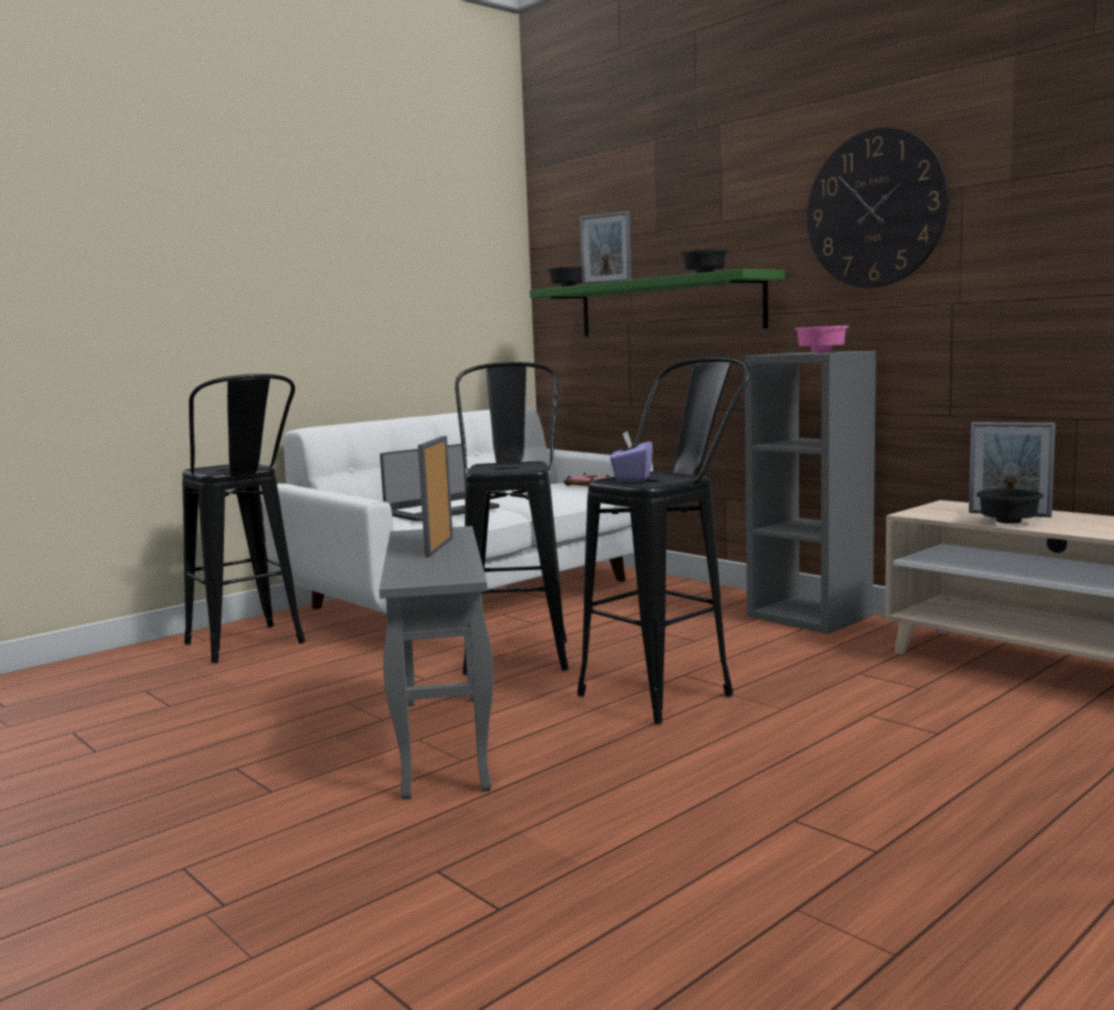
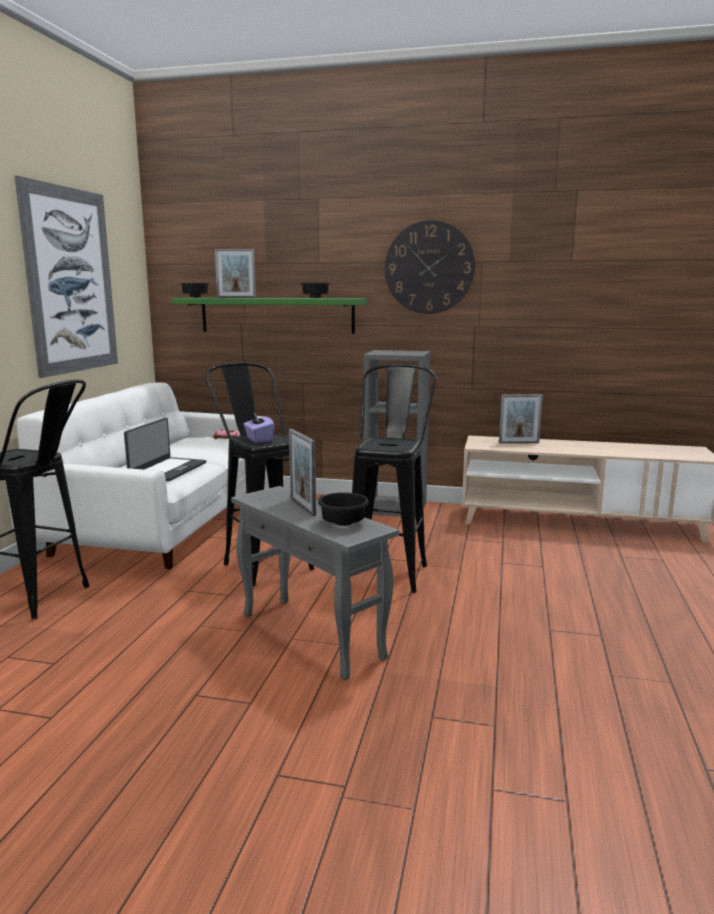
camera: 35 degrees left, 5 degrees up
(389, 271) = (71, 281): none -> picture
(632, 478) = (378, 444): purple tissue box -> purple tissue box (259, 439)
(822, 353) = (413, 354): pink bowl -> none
(1010, 523) = (529, 448): black bowl -> black bowl (344, 523)

